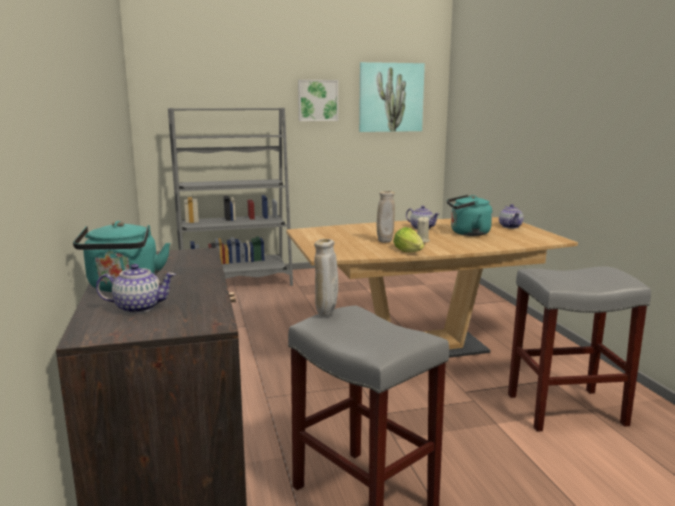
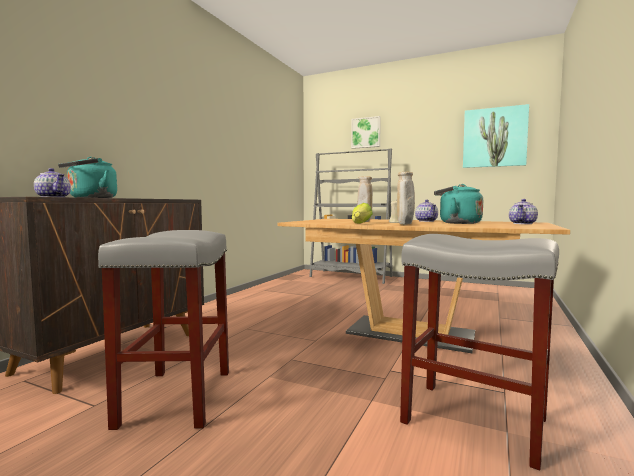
camera: 40 degrees right, 10 degrees down
(317, 100) = (427, 144): picture -> picture (366, 133)
(326, 314) = (178, 229): beige vase -> beige vase (405, 224)

